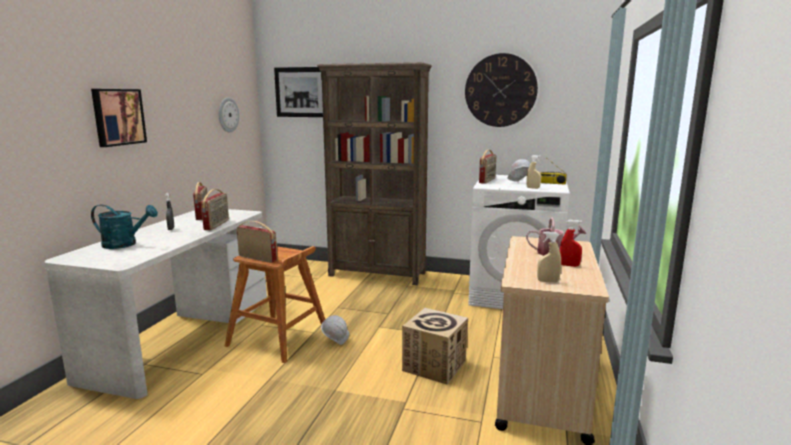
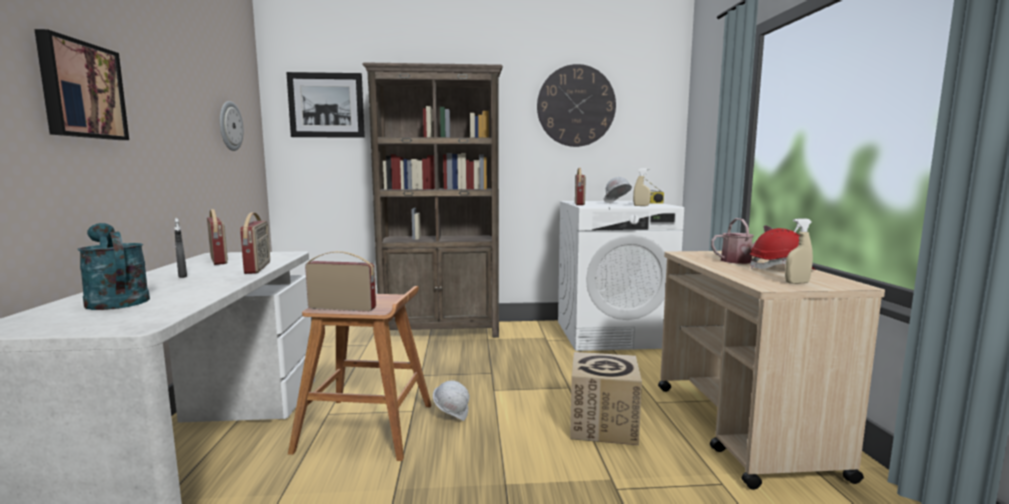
camera: 20 degrees left, 5 degrees down
(125, 244) = (115, 300): turquoise watering can -> turquoise watering can turned 120 degrees counterclockwise
(569, 265) = (781, 268): red spray bottle -> red hard hat

